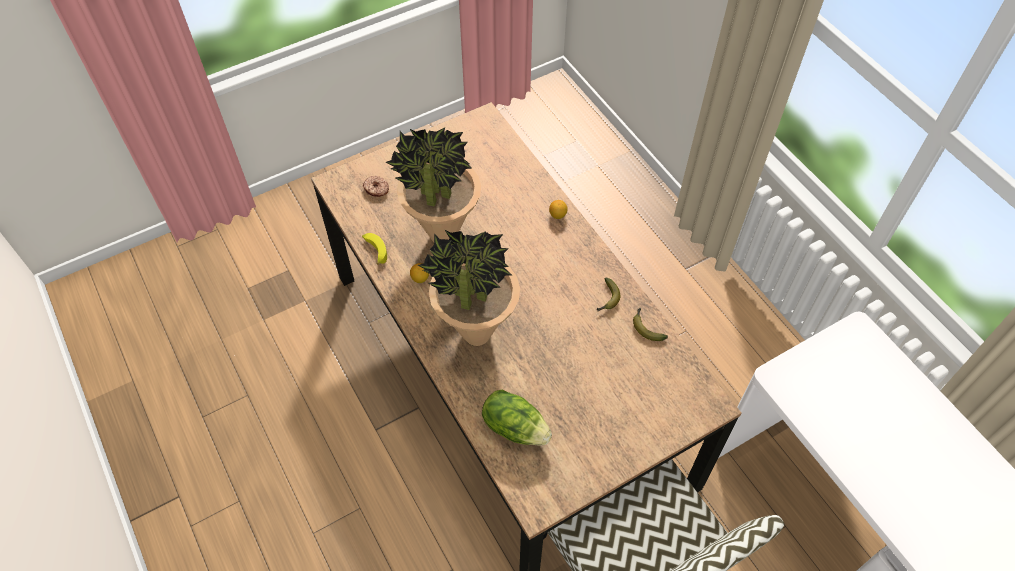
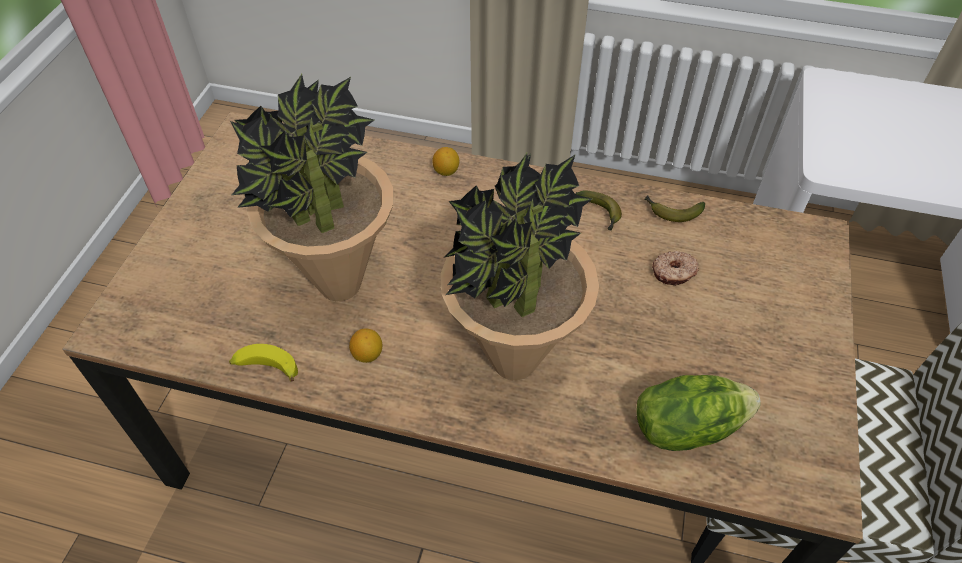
camera: 45 degrees left, 5 degrees down
(376, 189) = (184, 296): donut -> donut (674, 273)

